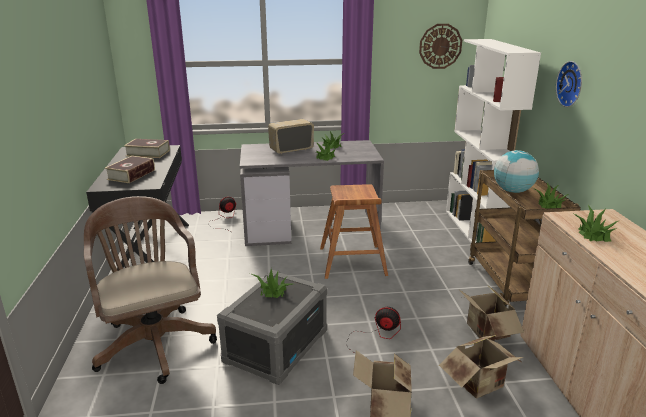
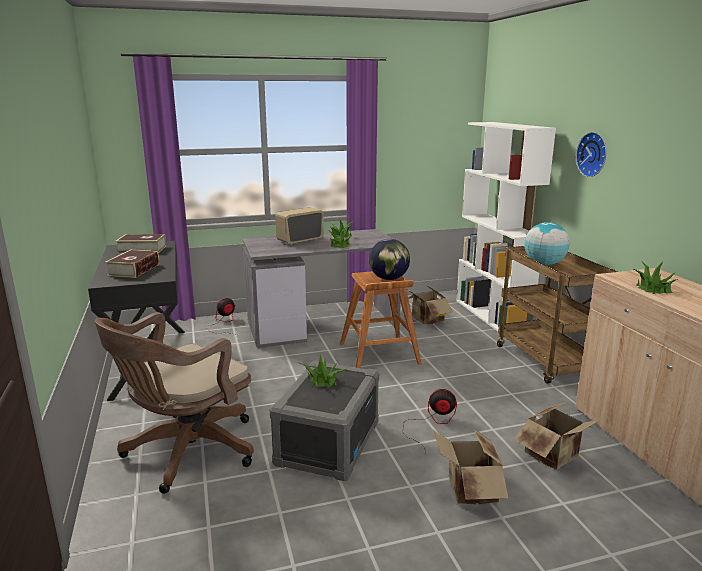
camera: 10 degrees left, 5 degrees down
(154, 341) = (186, 452): brown office chair -> brown office chair turned 105 degrees counterclockwise
(362, 194) = (389, 279): none -> globe
(440, 46) = (441, 131): wall clock -> none
(485, 332) = (539, 408): cardboard box -> cardboard box (426, 320)
(550, 205) = (585, 273): potted plant -> none

